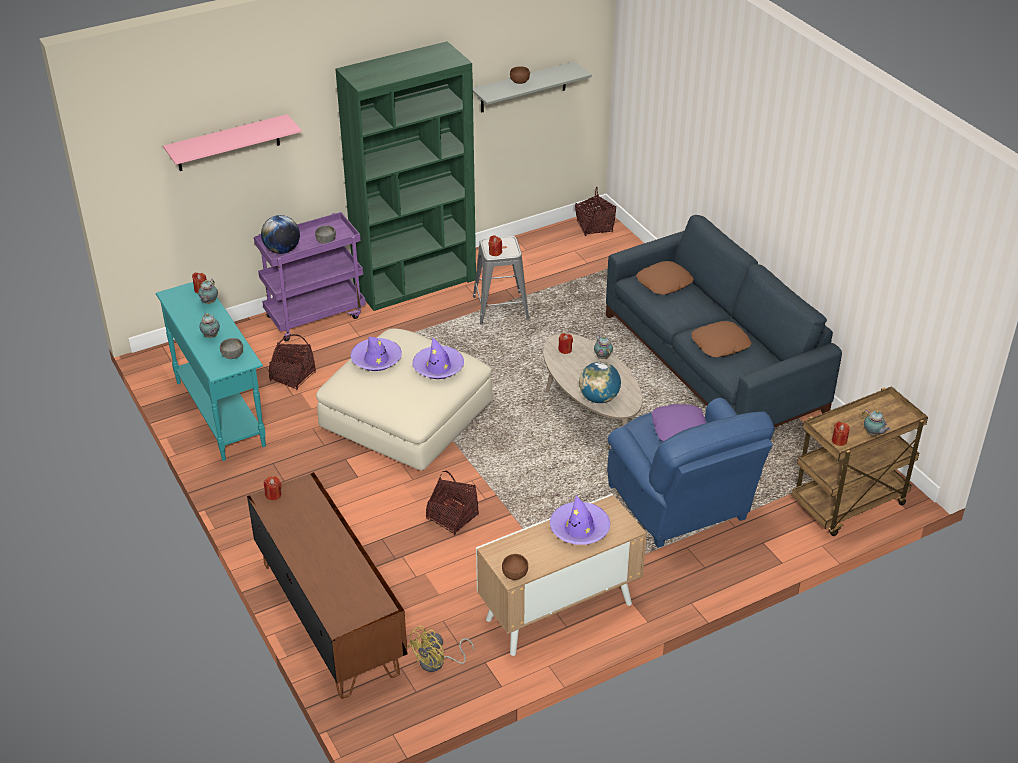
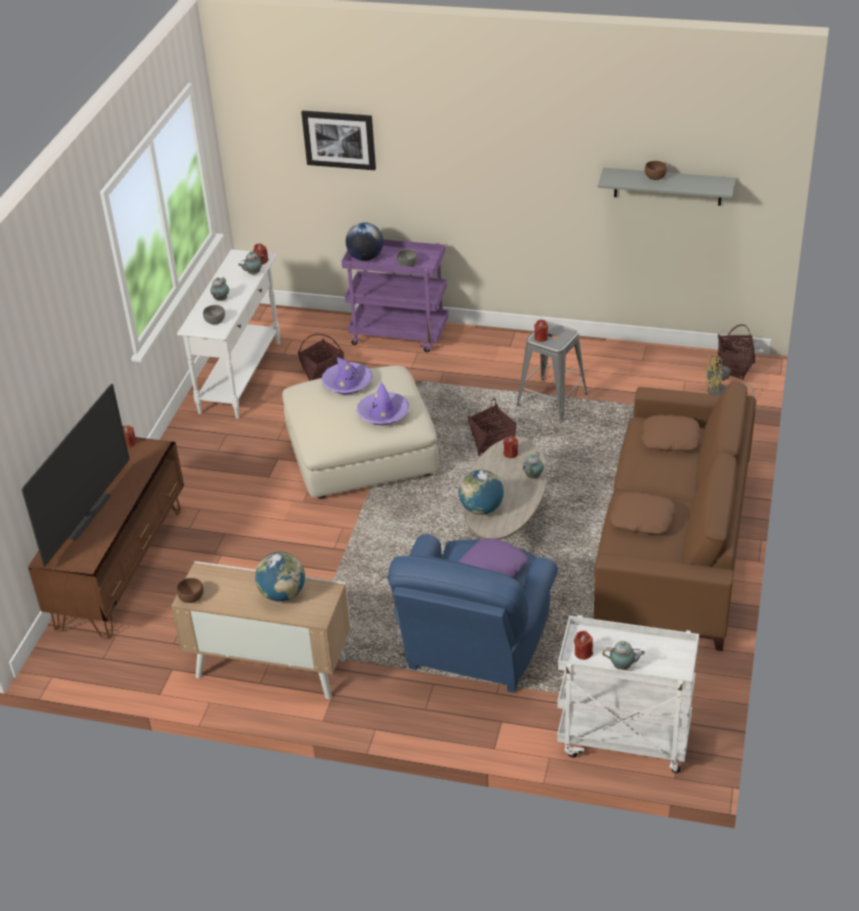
camera: 45 degrees right, 0 degrees up
(220, 413) = (241, 377): turquoise console table -> white console table
(228, 143) = (339, 139): pink shelf -> picture
(325, 570) = (88, 516): none -> television
(415, 283) = (511, 345): green bookcase -> none
(437, 663) = (142, 647): yellow fan -> yellow fan (721, 393)
(452, 517) = (292, 547): basket -> basket (492, 444)
(579, 529) = (282, 594): purple hat -> globe
(712, 363) = (673, 544): blue sofa -> brown sofa
(848, 505) = (623, 740): brown cart -> white cart
(873, 434) = (623, 667): teapot -> teapot turned 90 degrees counterclockwise

